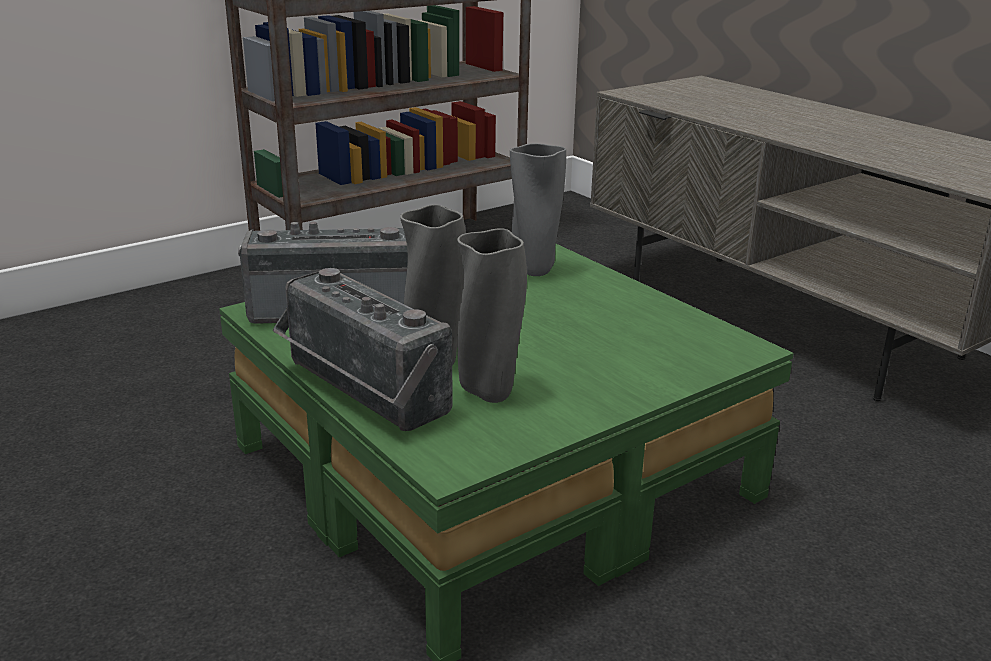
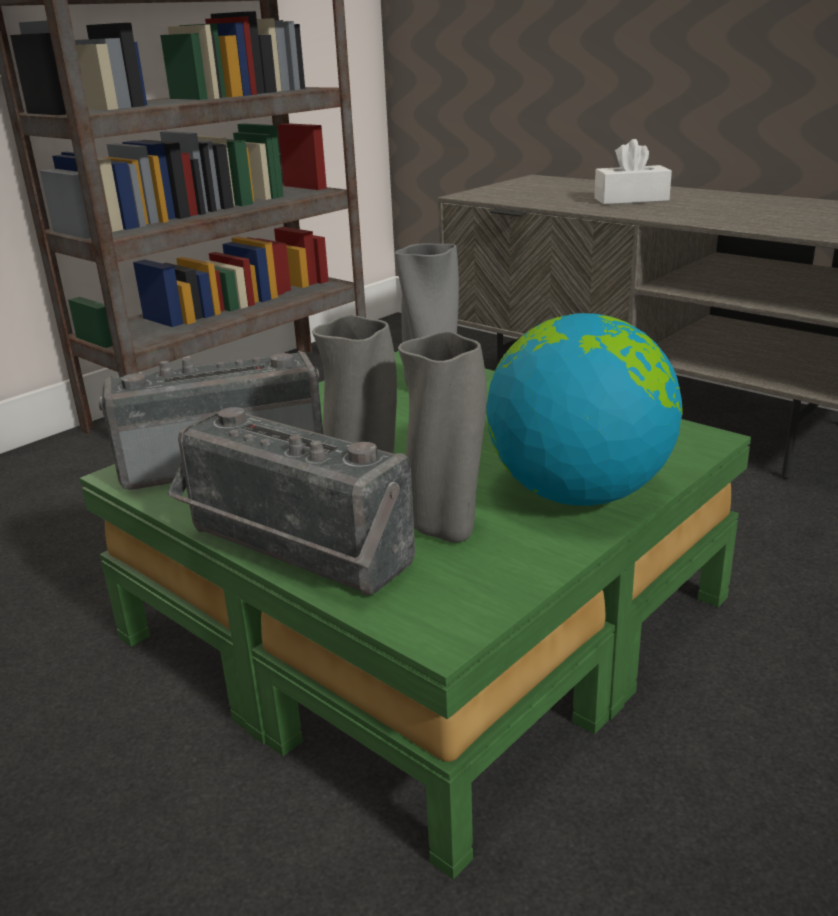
camera: 10 degrees left, 0 degrees up
(613, 379) = (579, 493): none -> globe
(775, 114) = (631, 199): none -> white tissue box

